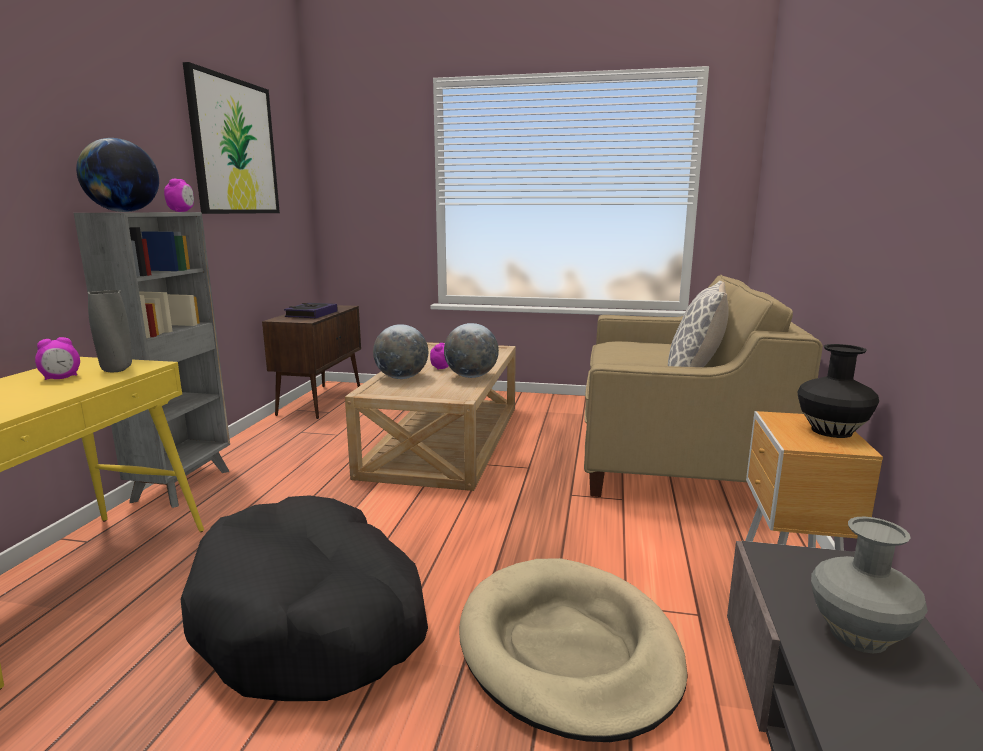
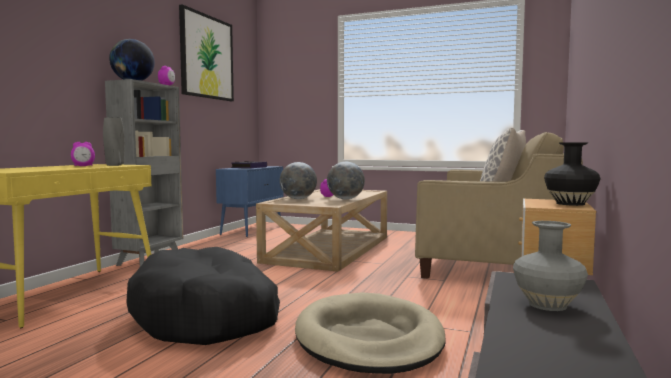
camera: 10 degrees right, 10 degrees down
(321, 401) = (252, 230): brown cabinet -> blue cabinet

